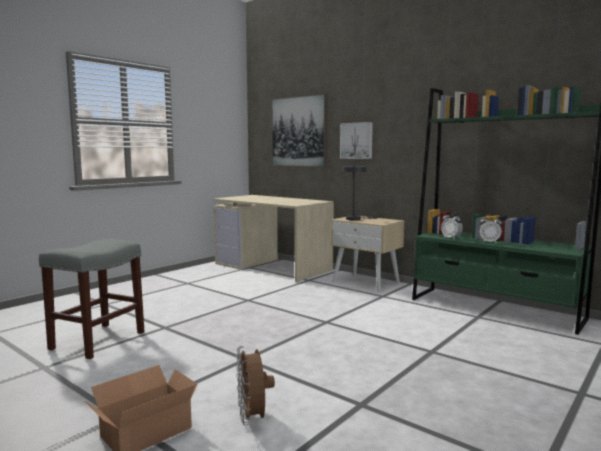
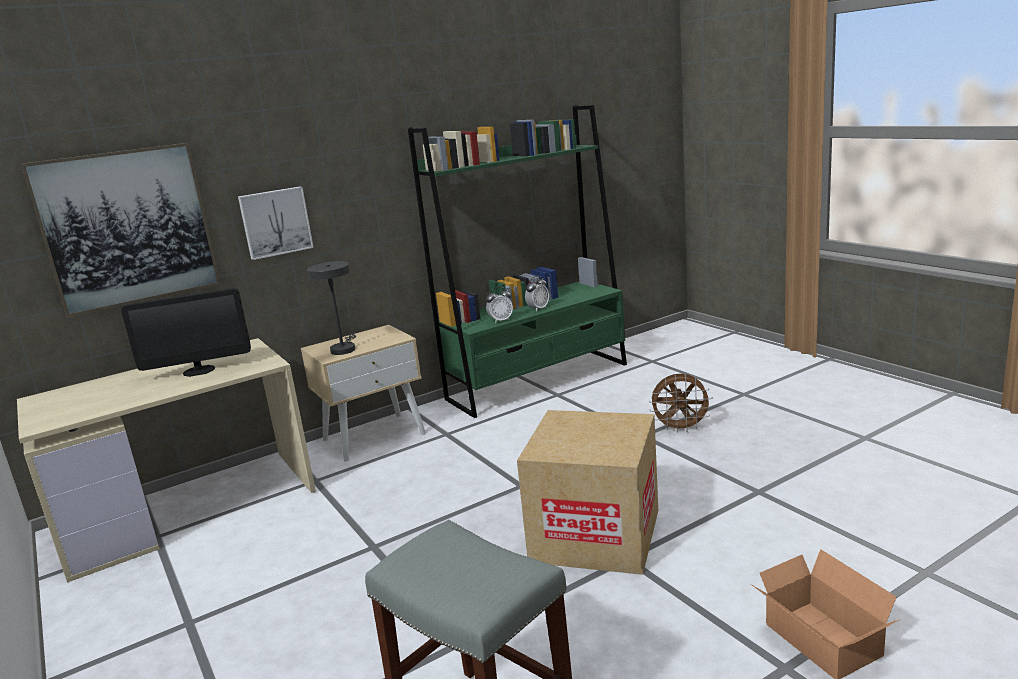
camera: 70 degrees left, 10 degrees up
(253, 418) = (787, 559): brown fan -> brown fan (681, 428)
(271, 348) = (595, 535): none -> cardboard box
(284, 201) = (199, 371): none -> monitor

